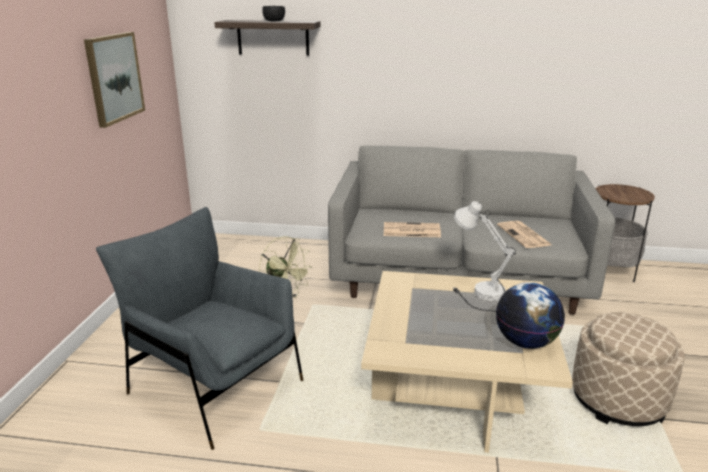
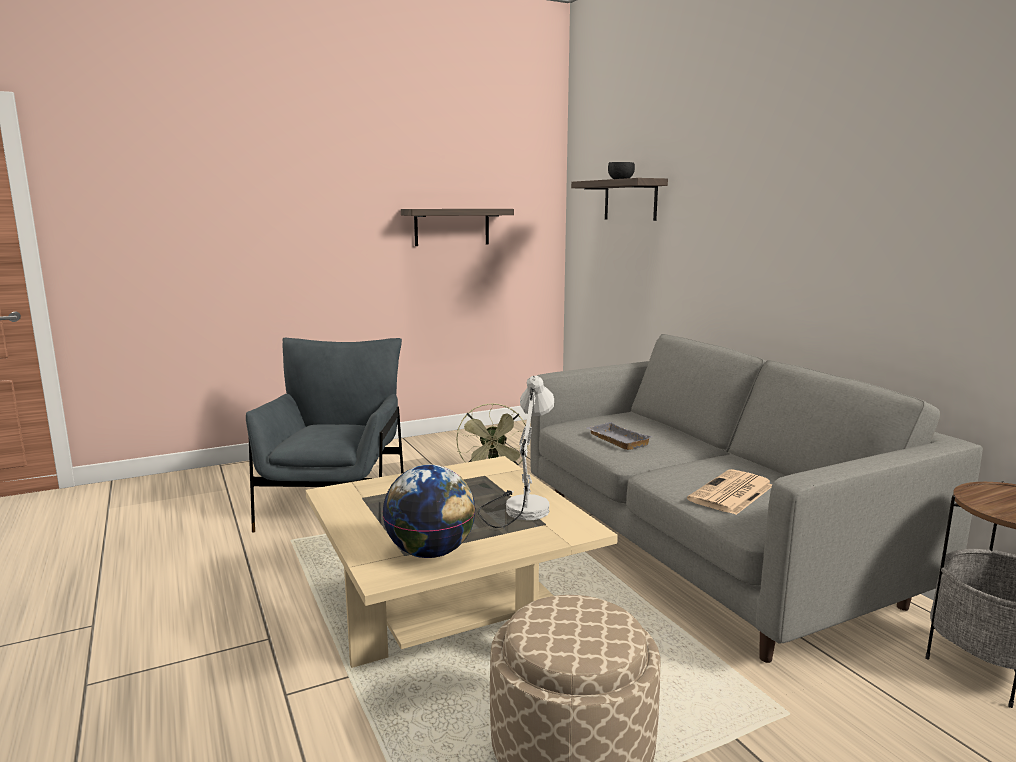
camera: 55 degrees right, 10 degrees down
(114, 78) = (452, 227): picture -> shelf
(410, 231) = (616, 440): newspaper -> grey tray

